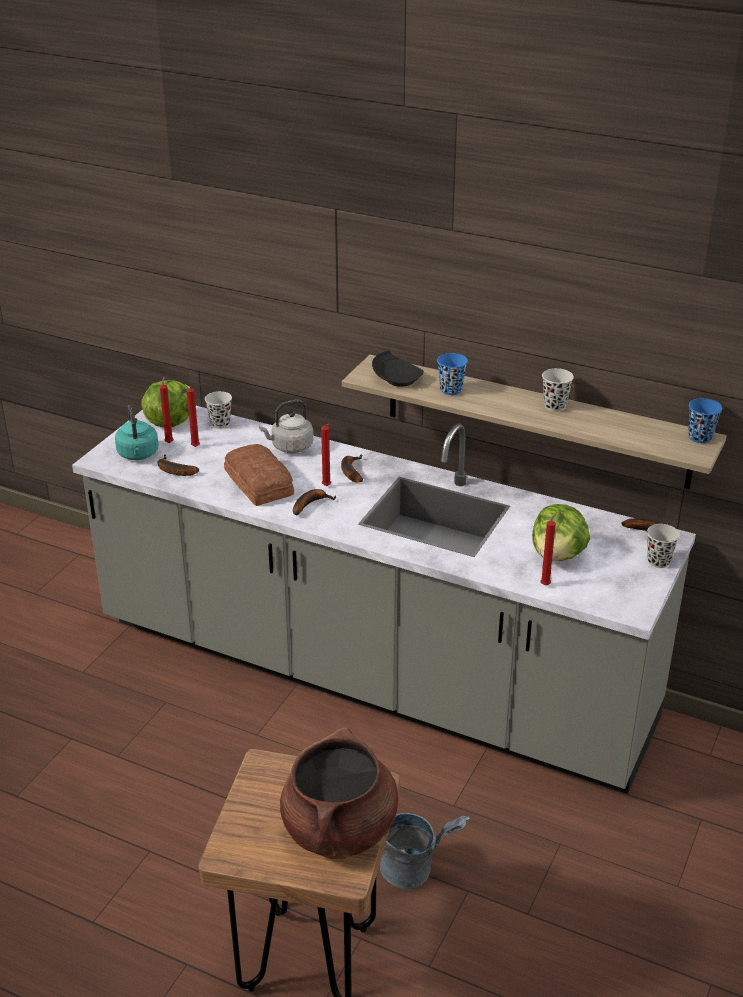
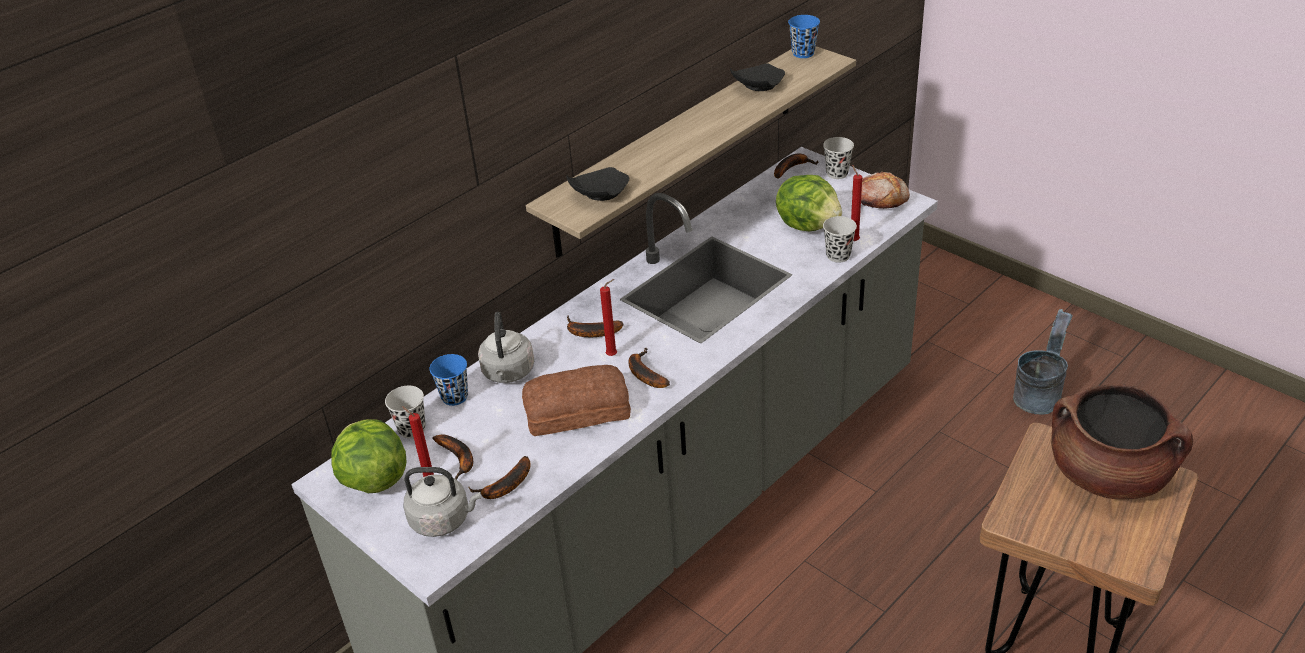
camera: 70 degrees left, 5 degrees up
(138, 455) = (443, 520): turquoise kettle -> grey kettle
(195, 447) = (458, 459): red candle -> banana
(415, 871) = (955, 537): grey bucket -> grey bucket (1039, 395)
(451, 390) = (644, 164): blue cup -> blue cup (454, 397)
(555, 406) = (710, 111): black cup -> black cup (838, 255)
(616, 422) = (757, 86): none -> black plate
(629, 593) = (880, 198): none -> bread

